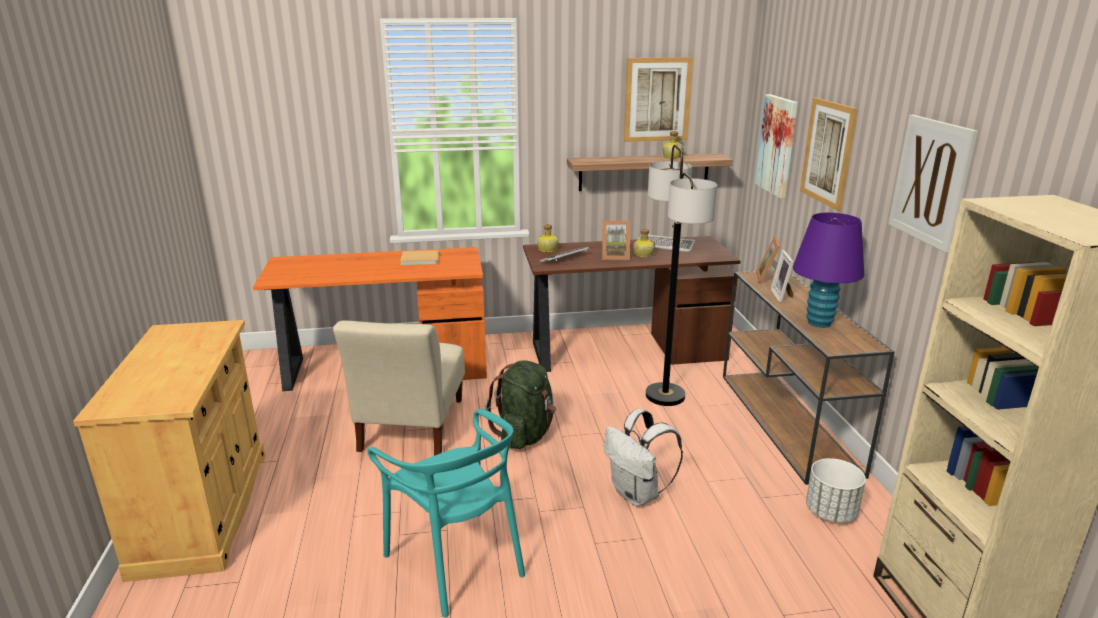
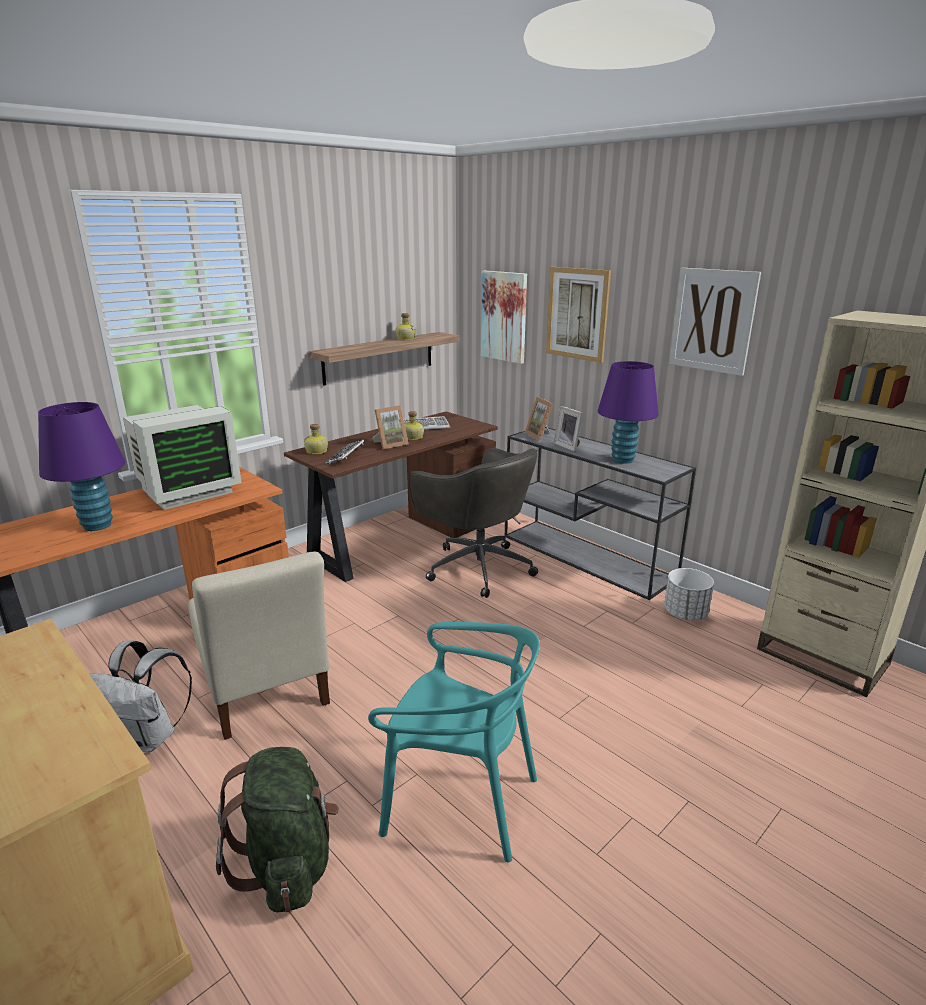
camera: 35 degrees left, 0 degrees up
(343, 270) = (97, 525): none -> purple table lamp
(421, 259) = (187, 490): beige book -> monitor
(525, 435) = (393, 647): green backpack -> green backpack (288, 863)
(638, 494) = (546, 659): white backpack -> white backpack (150, 737)
(657, 100) = (383, 282): picture -> none
(665, 396) = (477, 567): floor lamp -> grey office chair
(788, 423) = (588, 557): brown console table -> grey console table

